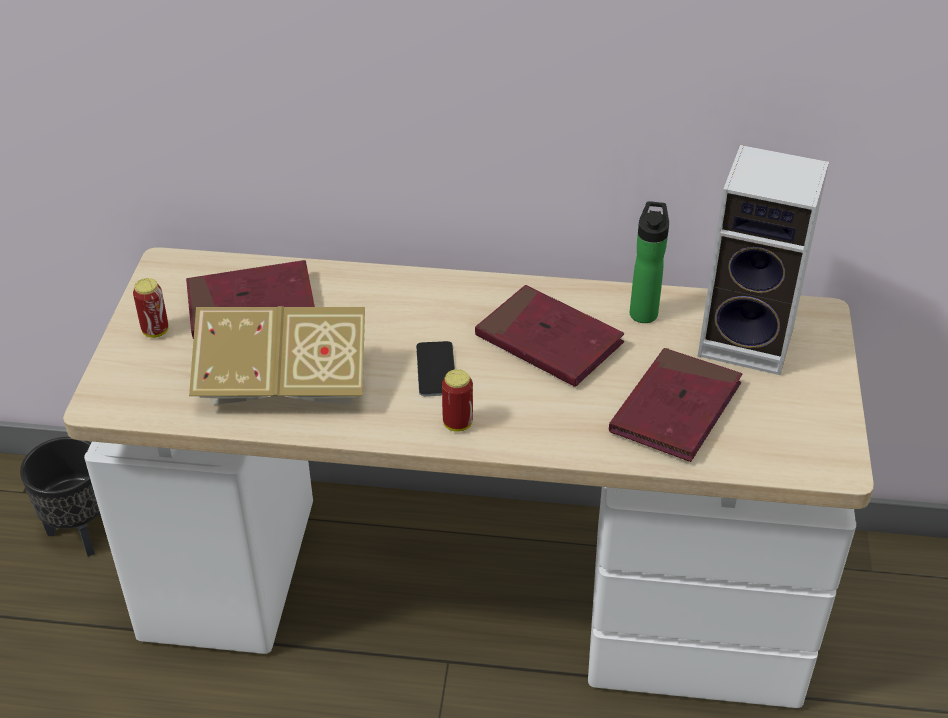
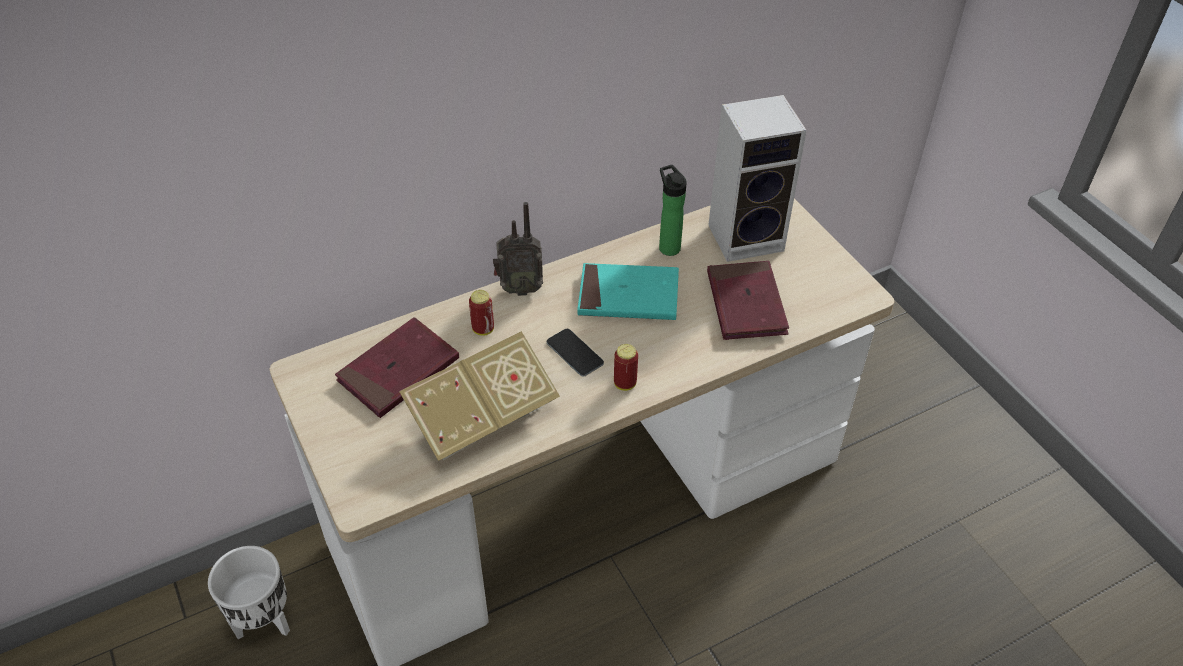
camera: 35 degrees left, 5 degrees up
(81, 534) = (265, 622): black planter -> white planter
(155, 331) = (344, 426): can -> can (483, 329)
(441, 283) = (519, 288): none -> radio
(549, 341) = (628, 296): red book -> turquoise book

